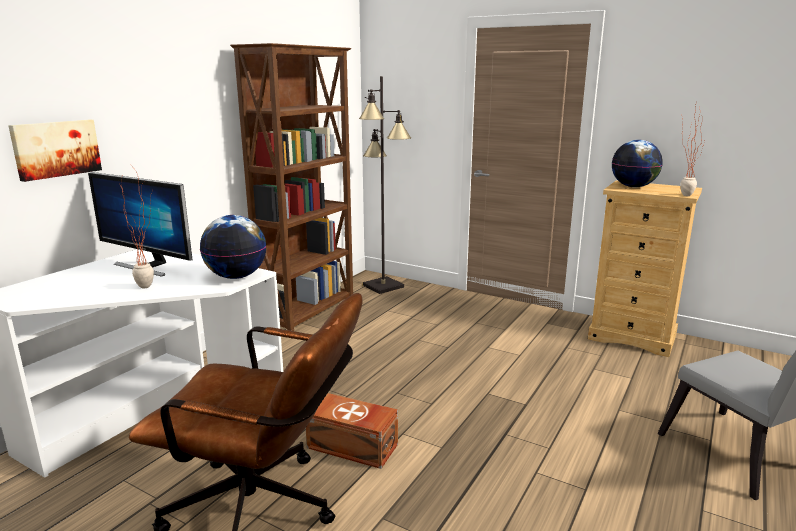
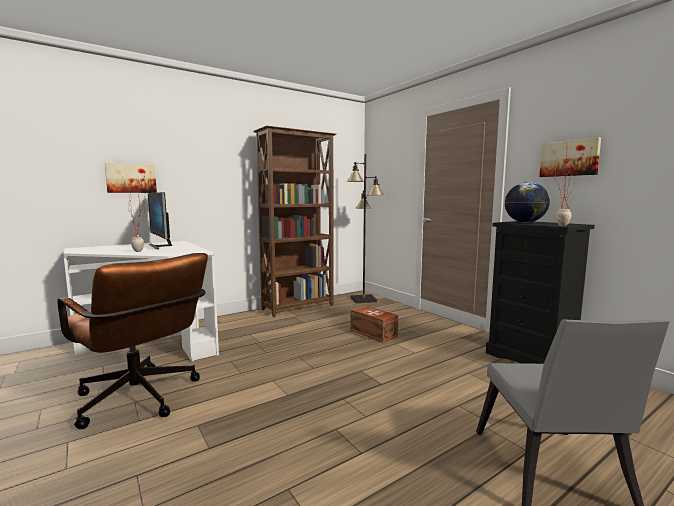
camera: 25 degrees right, 10 degrees down
(236, 276) = (189, 252): globe -> none
(353, 447) = (233, 380): brown storage box -> brown storage box (373, 333)
(632, 337) = (531, 359): beige dresser -> black dresser
(676, 110) = (569, 158): none -> picture

